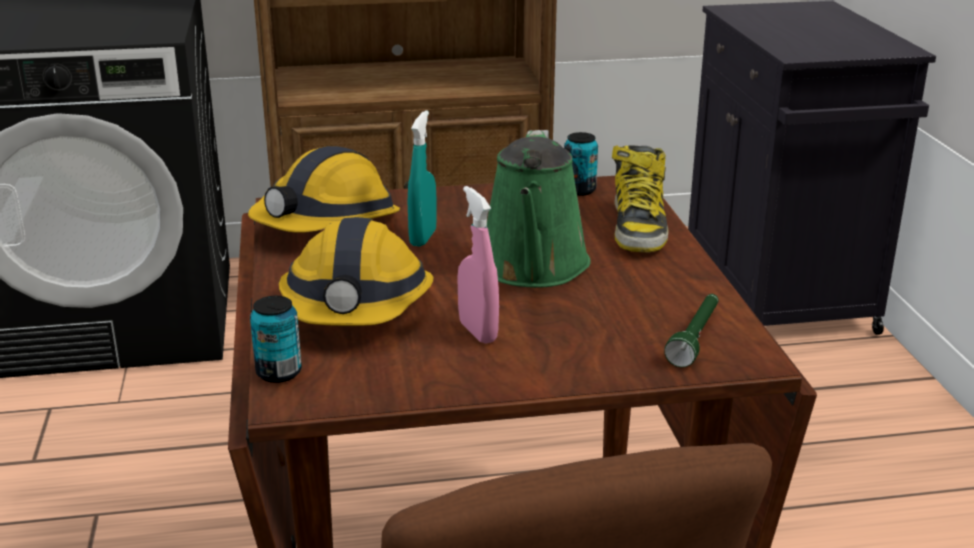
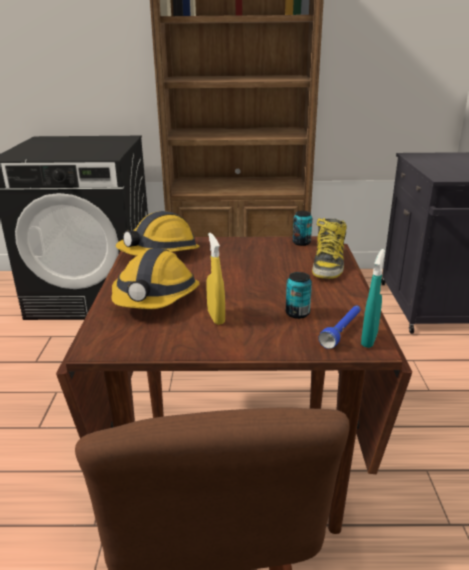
camera: 10 degrees right, 0 degrees up
(279, 372) = (97, 332): can -> can (297, 313)
(423, 238) = (207, 263): turquoise spray bottle -> turquoise spray bottle (369, 339)
(478, 332) = (216, 317): pink spray bottle -> yellow spray bottle
(533, 268) = (261, 283): green watering can -> none
(695, 338) = (342, 331): green flashlight -> blue flashlight

